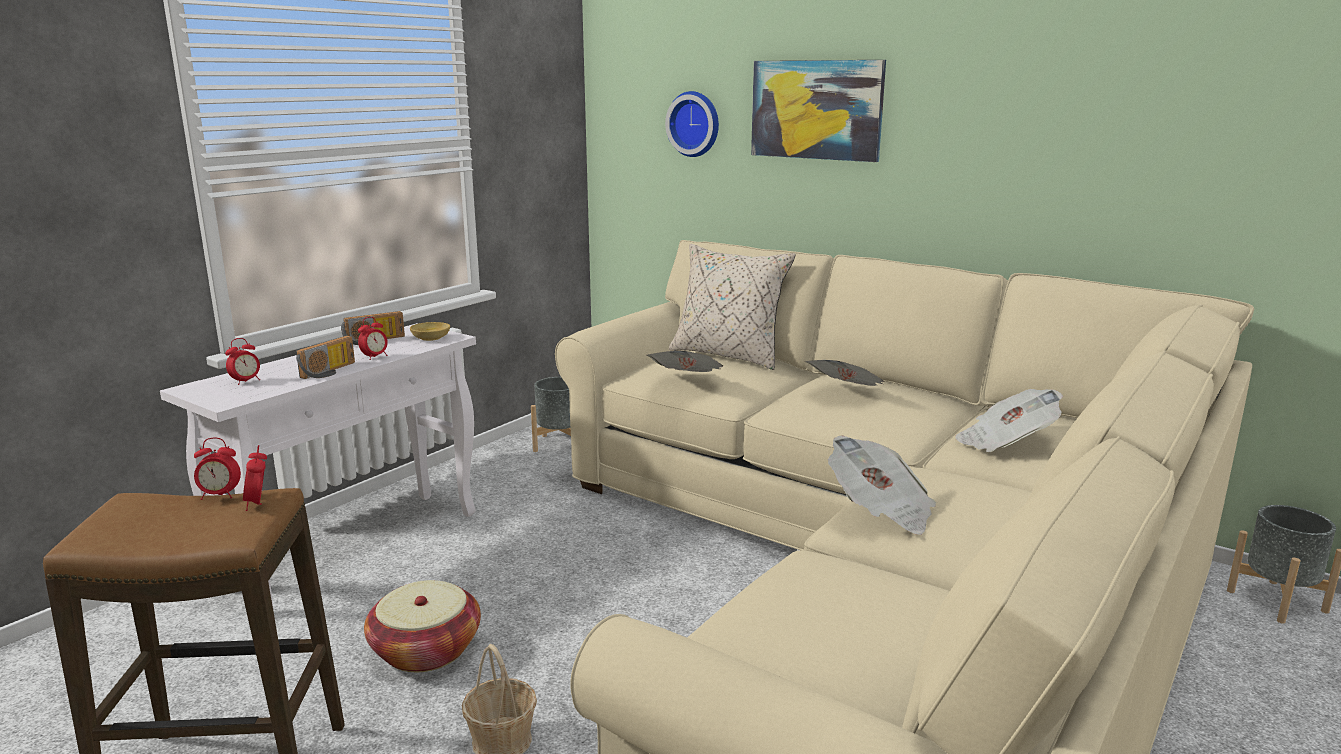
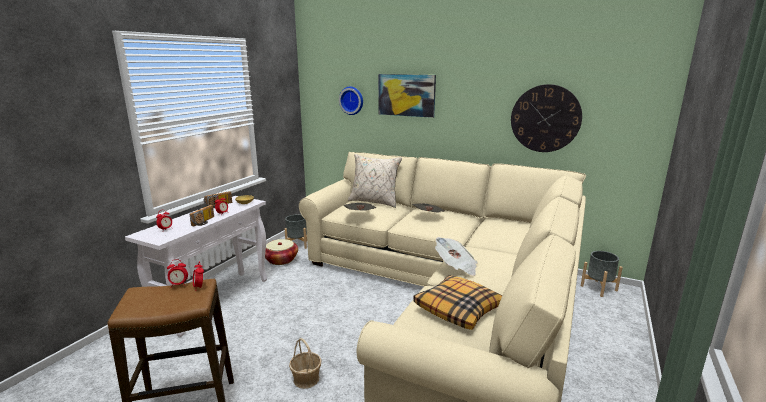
camera: 10 degrees left, 0 degrees up
(426, 650) = (261, 344): basket -> basket (281, 260)
(858, 611) = (459, 309): none -> pillow
(1005, 443) = (496, 234): newspaper -> none
(1154, 164) = (545, 118): none -> wall clock

